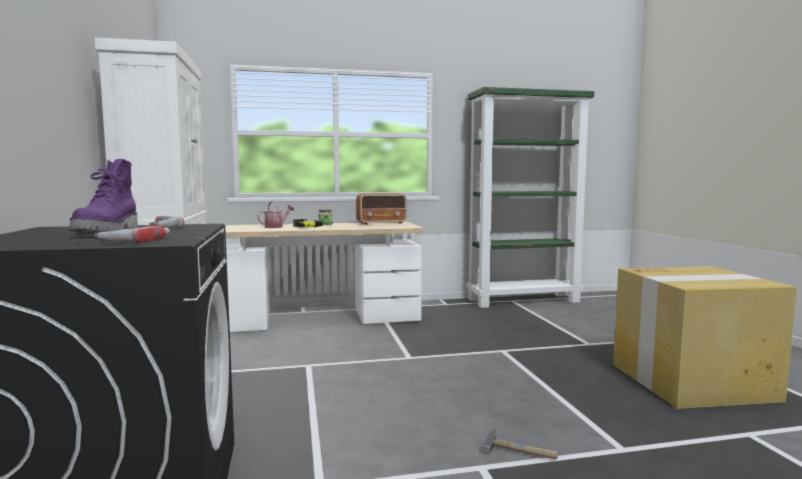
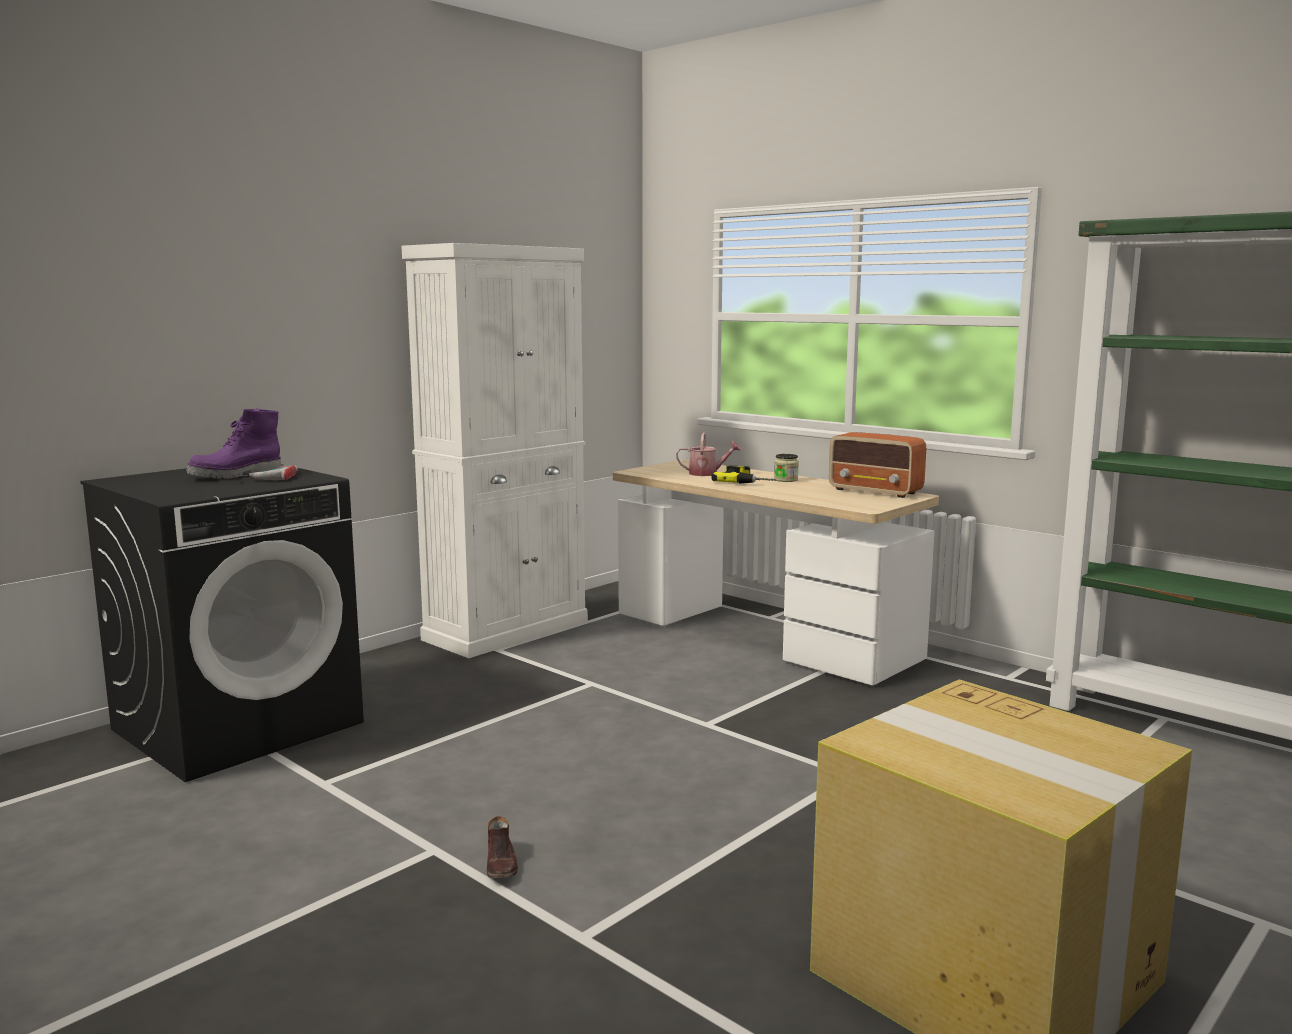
camera: 55 degrees right, 5 degrees up
(124, 240) = (174, 490): power drill -> none
(520, 450) = (501, 864): hammer -> brown shoe

